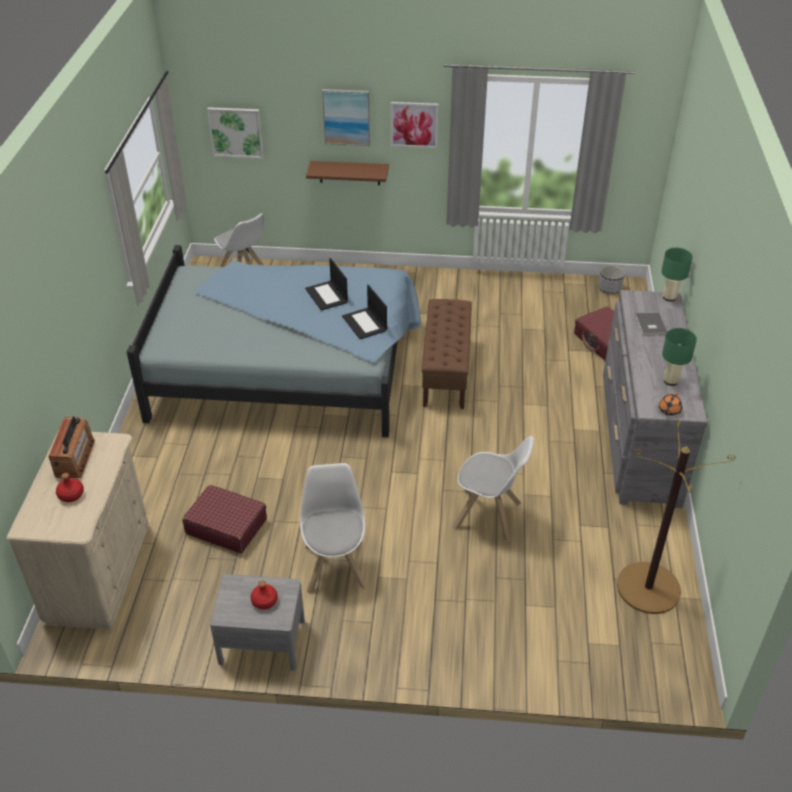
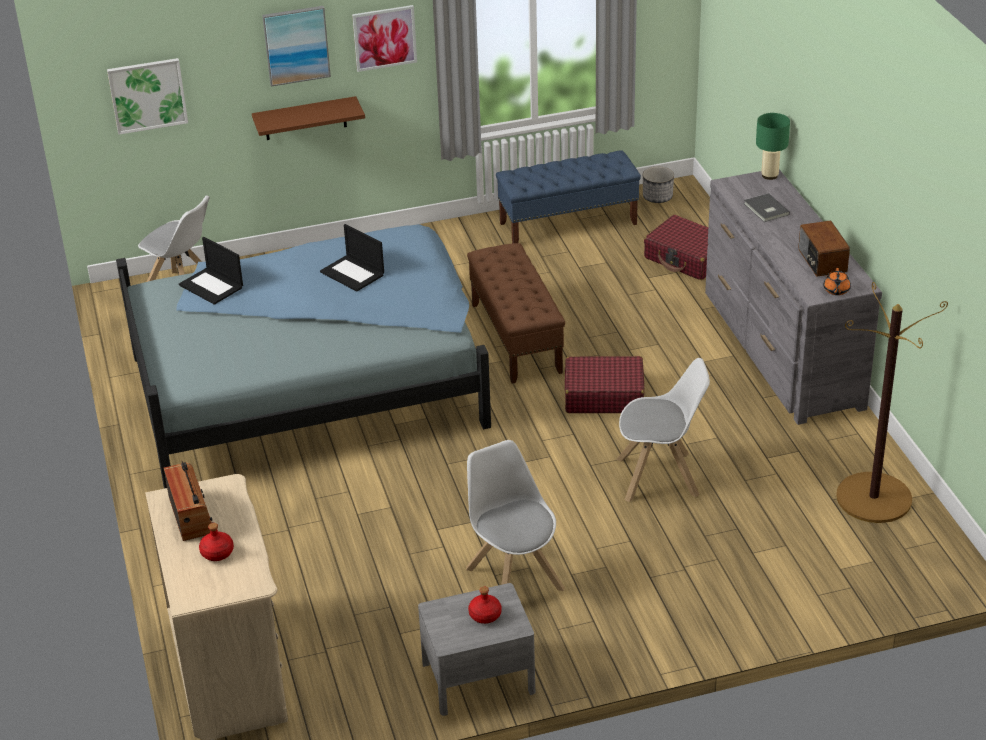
camera: 20 degrees left, 5 degrees down
(226, 526) = (354, 576): red suitcase -> red suitcase (603, 395)
(365, 324) = (422, 293): laptop -> laptop (212, 286)
(533, 293) = (568, 223): none -> blue bench
(671, 381) = (821, 261): green table lamp -> radio

